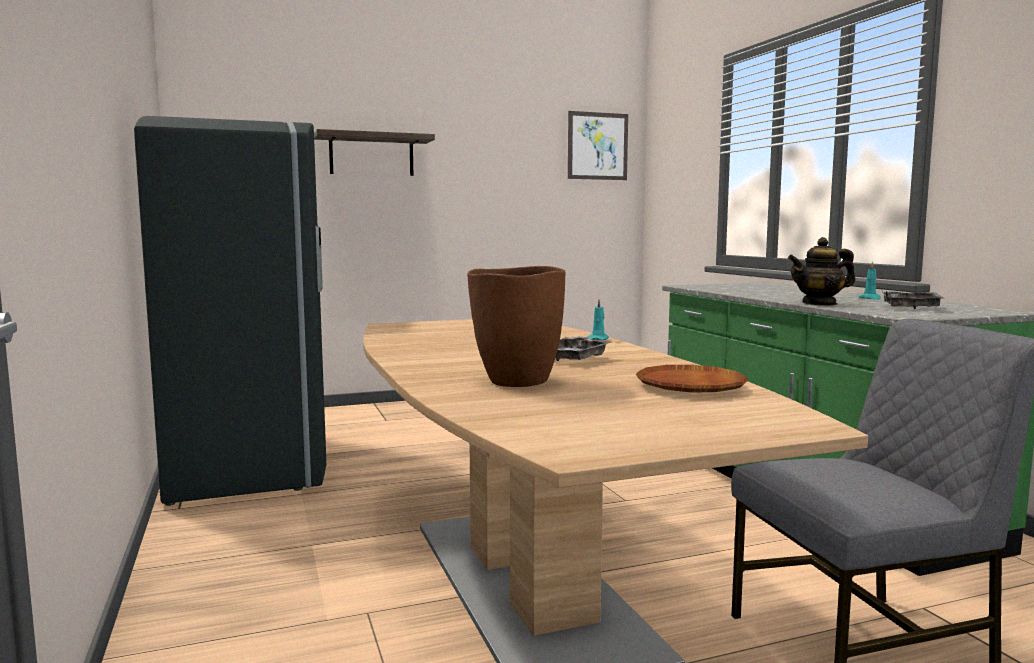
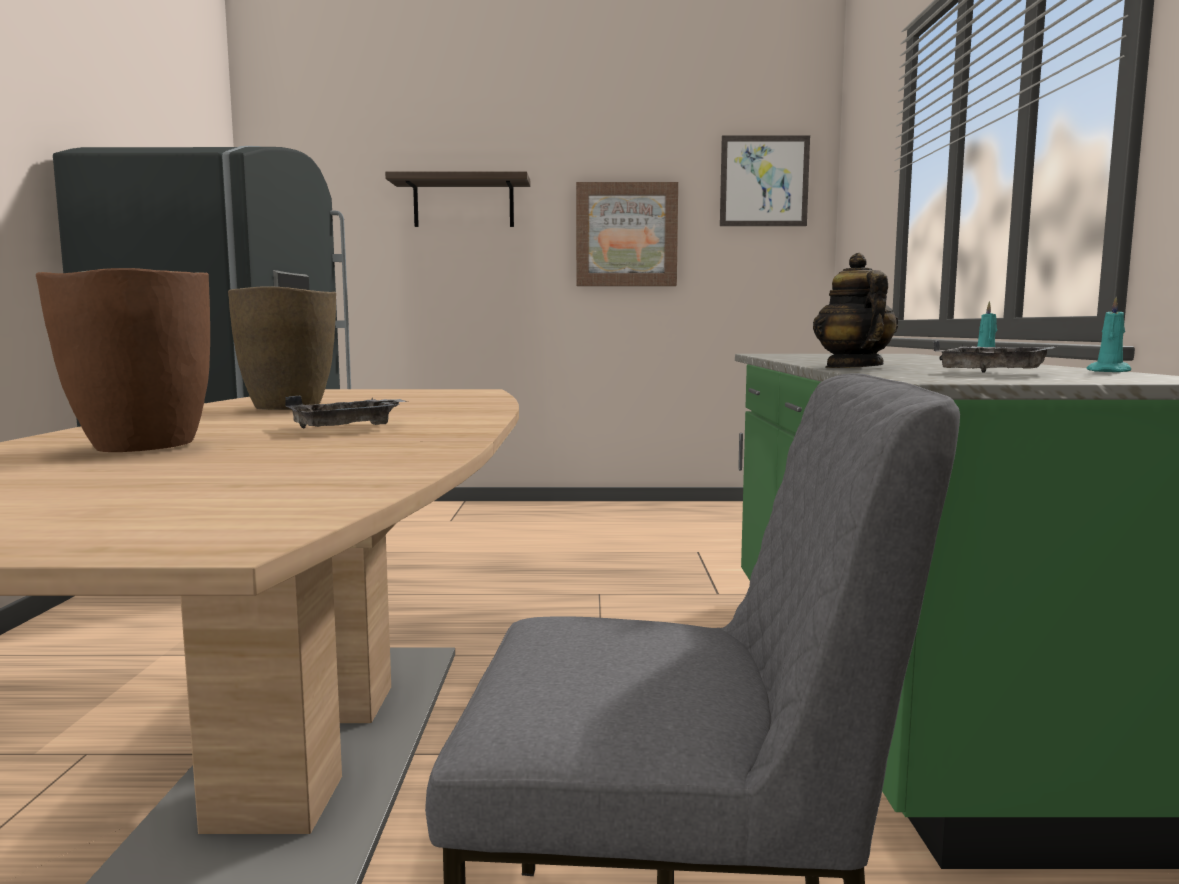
camera: 20 degrees right, 0 degrees up
(455, 344) = (288, 408): none -> brown vase
(500, 184) = (626, 235): none -> picture
(598, 339) = (488, 411): turquoise candle -> turquoise candle (1109, 372)
(690, 386) = (330, 467): brown plate -> none
(819, 304) = (852, 367): teapot -> teapot turned 75 degrees clockwise

